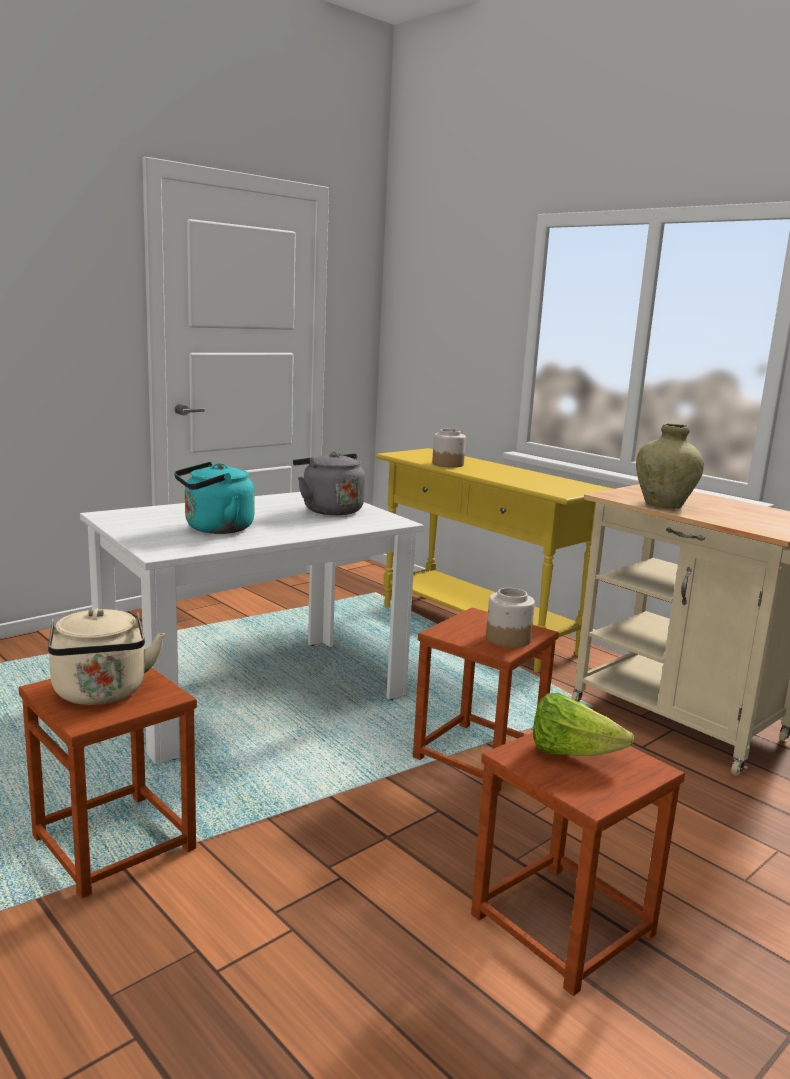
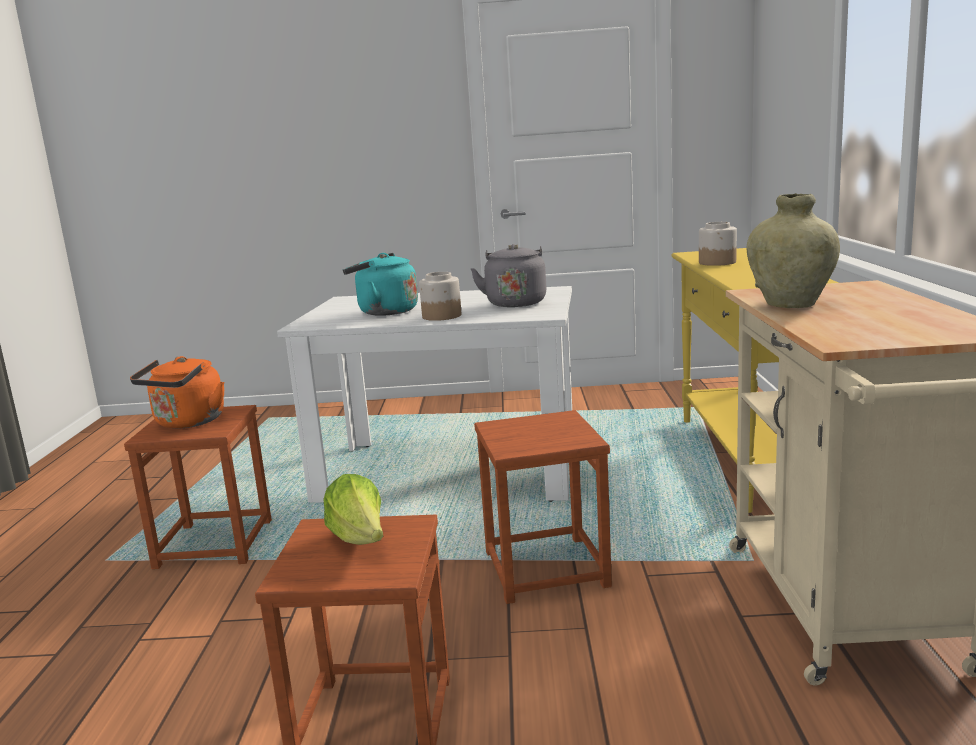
camera: 45 degrees right, 0 degrees up
(101, 694) = (187, 423): beige kettle -> orange kettle
(507, 639) = (540, 441): jar -> jar (441, 316)

